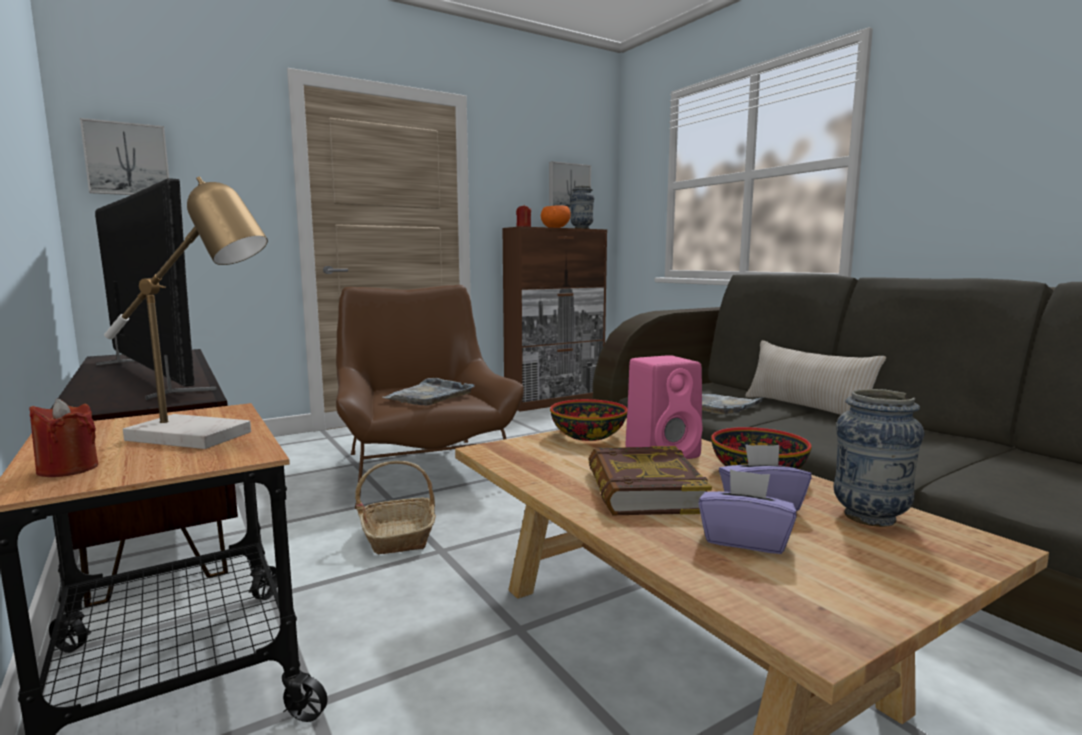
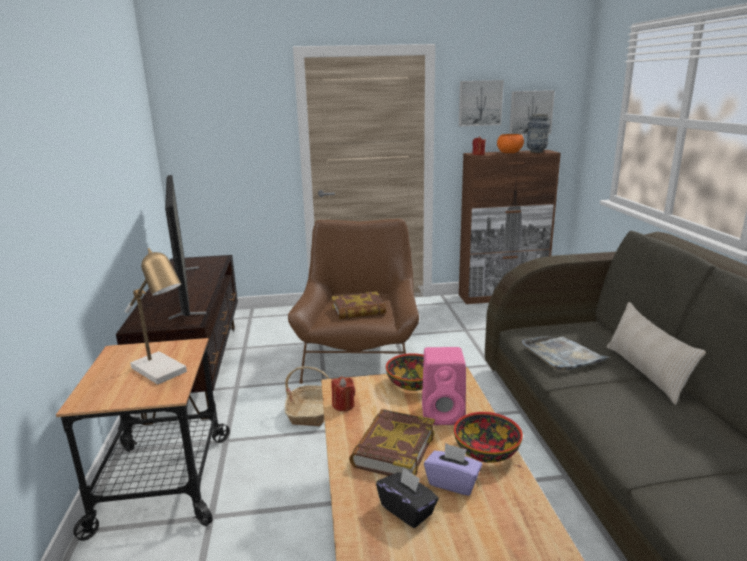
camera: 25 degrees right, 10 degrees up
(68, 469) = (98, 390): red candle -> red candle (343, 405)
(127, 159) = (193, 126): picture -> picture (480, 103)
(429, 395) = (358, 310): grey tray -> book
(744, 540) = (407, 510): purple tissue box -> black tissue box
(870, 517) = (511, 515): vase -> none

